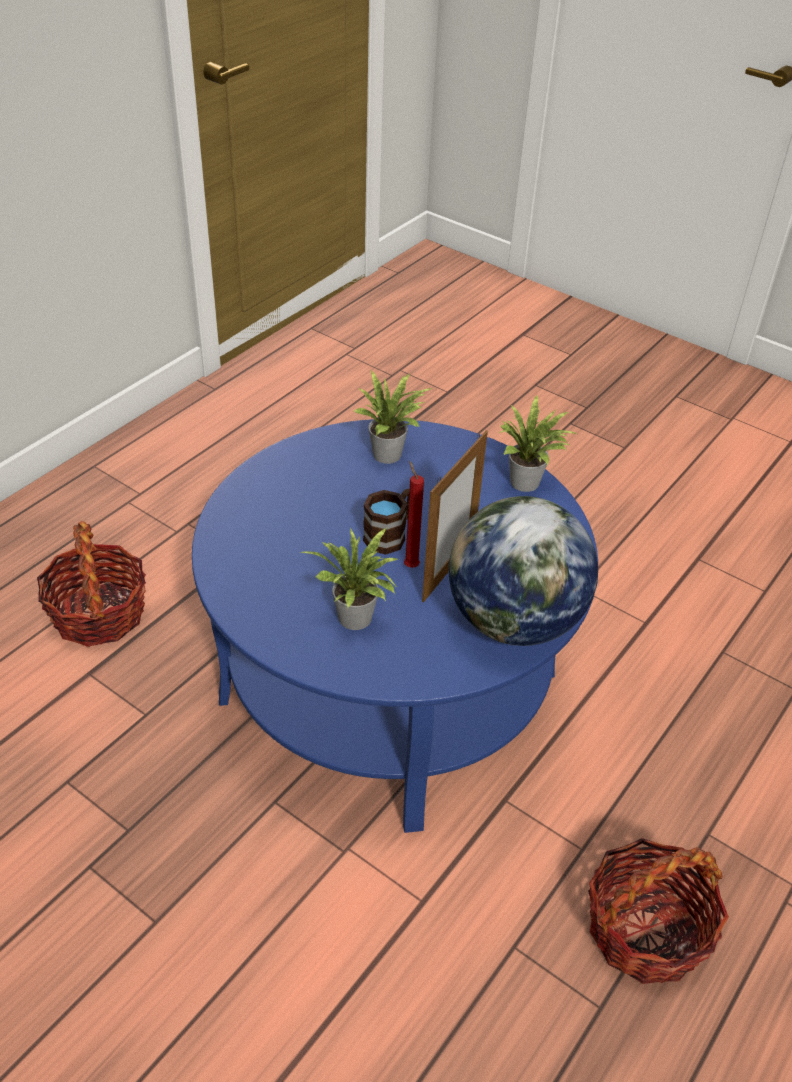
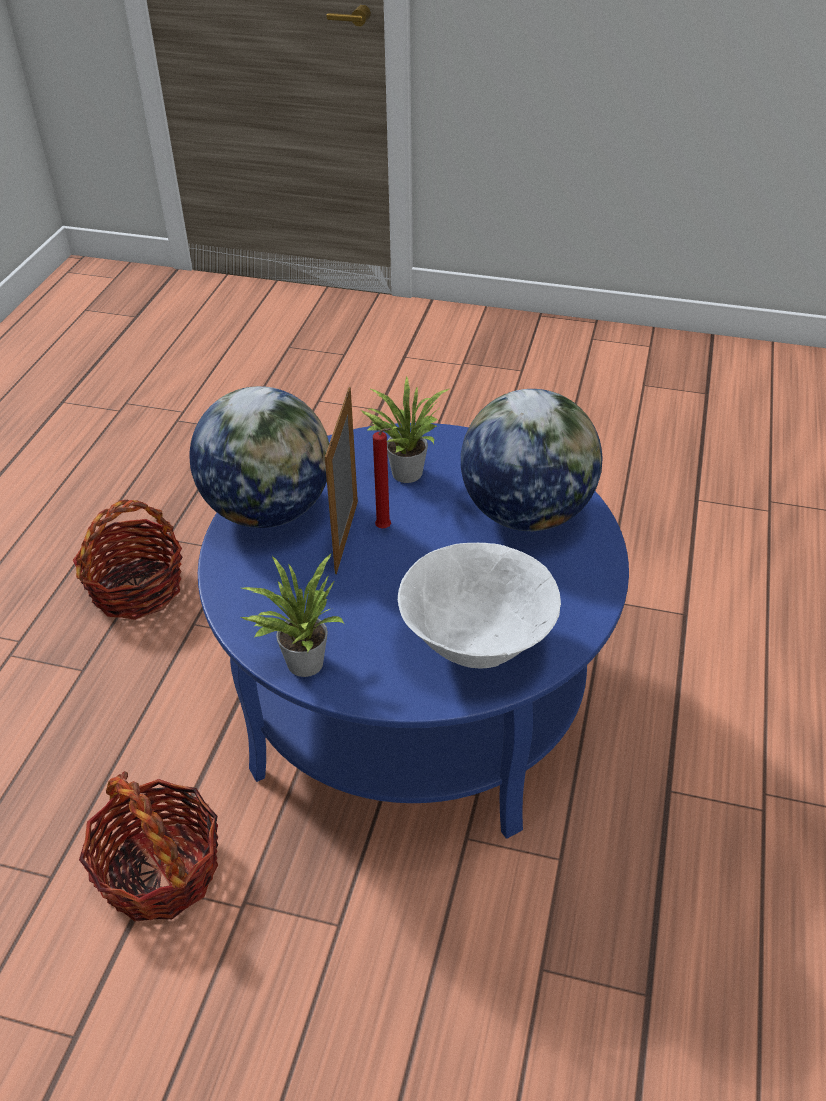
camera: 160 degrees right, 0 degrees up
(99, 614) = (736, 667): basket -> basket (160, 870)
(274, 538) = (526, 513): none -> globe
(390, 534) = (421, 552): brown mug -> none
(391, 455) = (478, 646): potted plant -> white bowl

